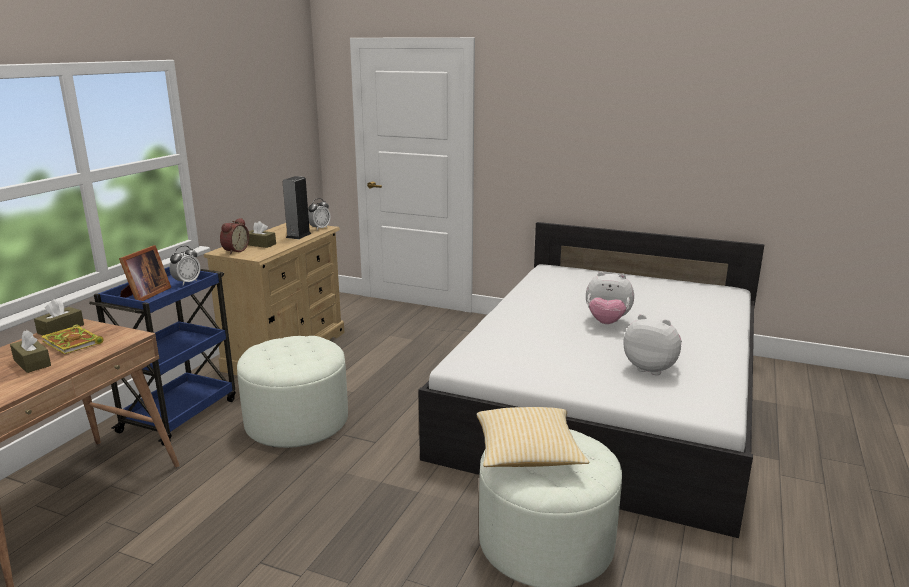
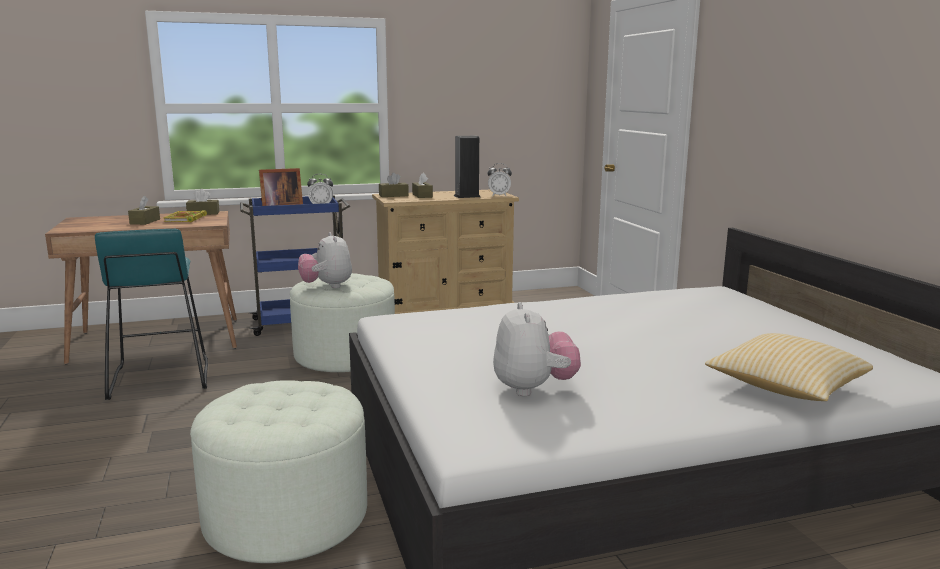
camera: 50 degrees right, 5 degrees down
(177, 532) = (159, 378): none -> turquoise stool
(234, 251) = (393, 195): alarm clock -> brown tissue box
(527, 454) = (268, 395): pillow -> pillow (785, 388)
(607, 322) = (618, 343): plush toy -> plush toy (327, 286)

